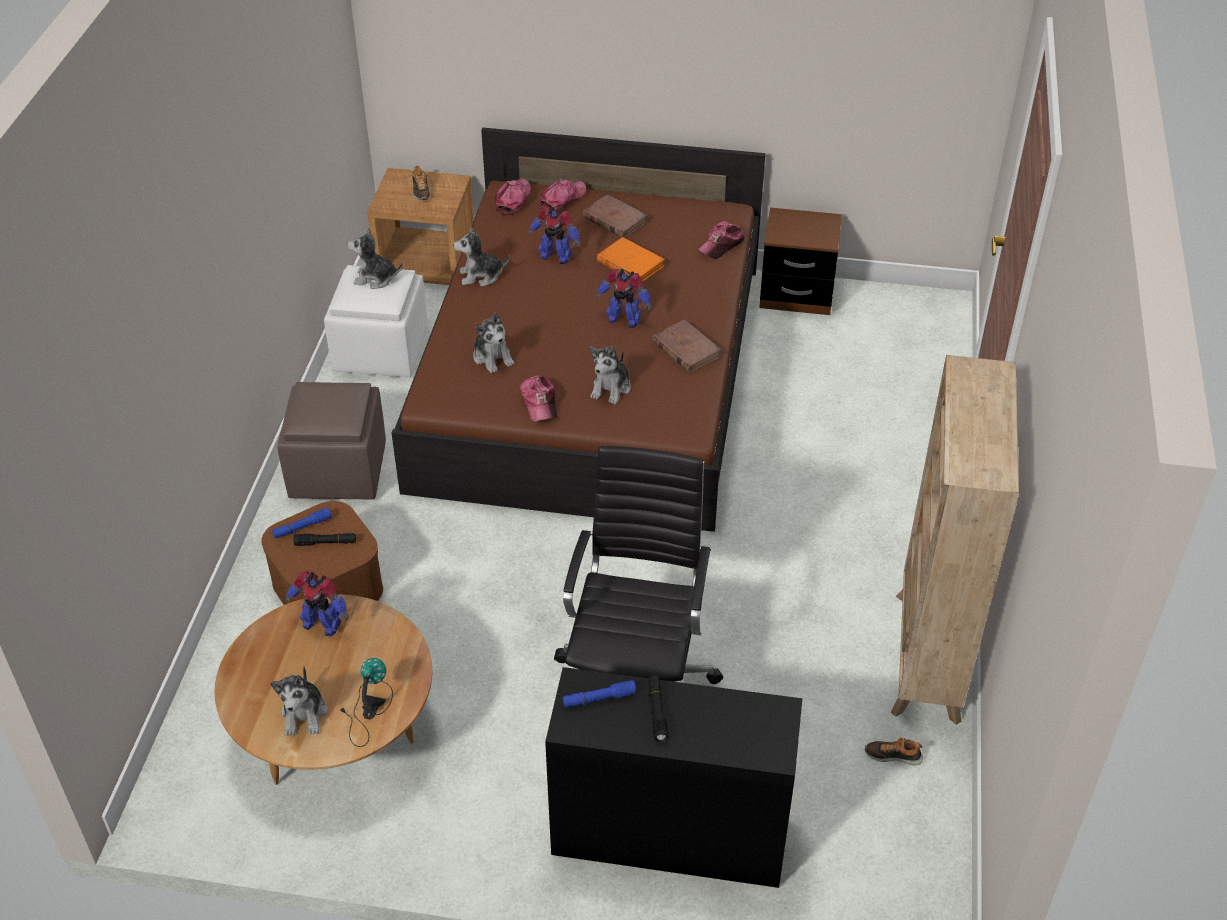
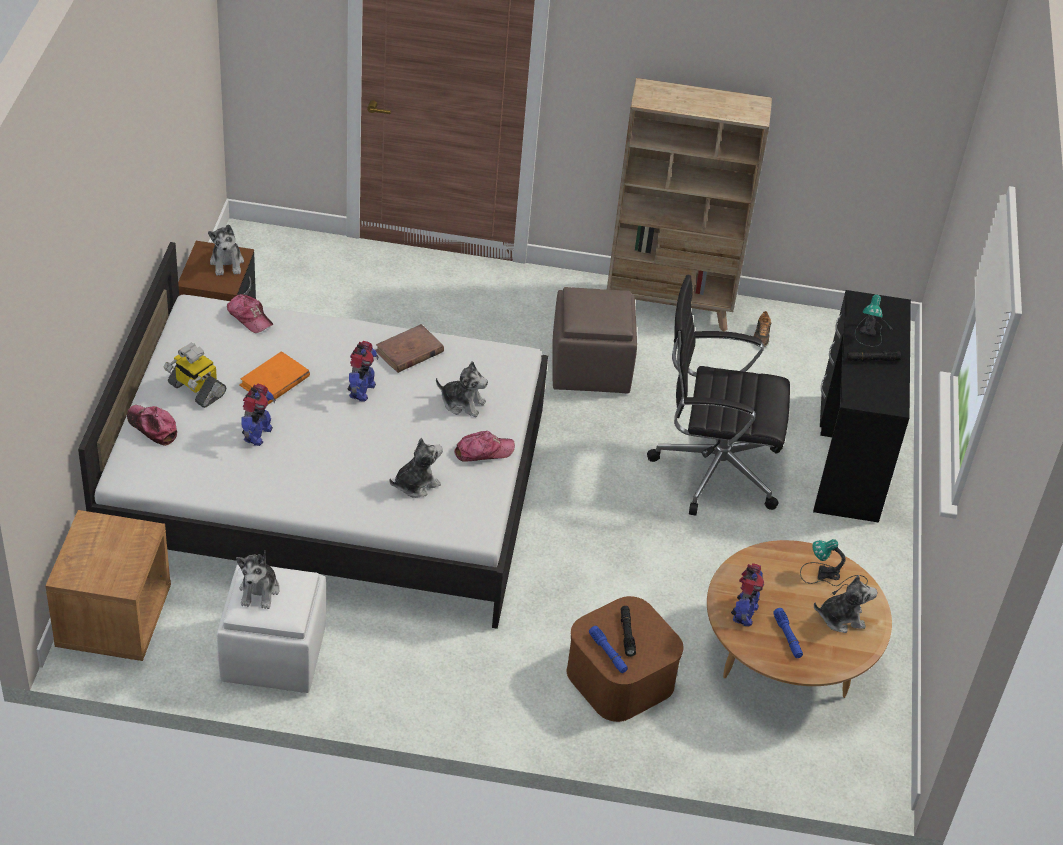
camera: 95 degrees left, 0 degrees up
(337, 470) = (462, 681): brown ottoman -> brown ottoman (589, 368)
(420, 191) = (102, 552): shoe -> none
(481, 276) = (282, 493): plush toy -> plush toy (227, 263)
(513, 200) = (148, 466): cap -> none
(590, 375) = (327, 483): brown bed -> white bed
(599, 698) = (866, 388): blue flashlight -> blue flashlight (787, 637)
(614, 219) = (196, 389): brown book -> toy robot
(724, 719) = (871, 327): none -> table lamp

